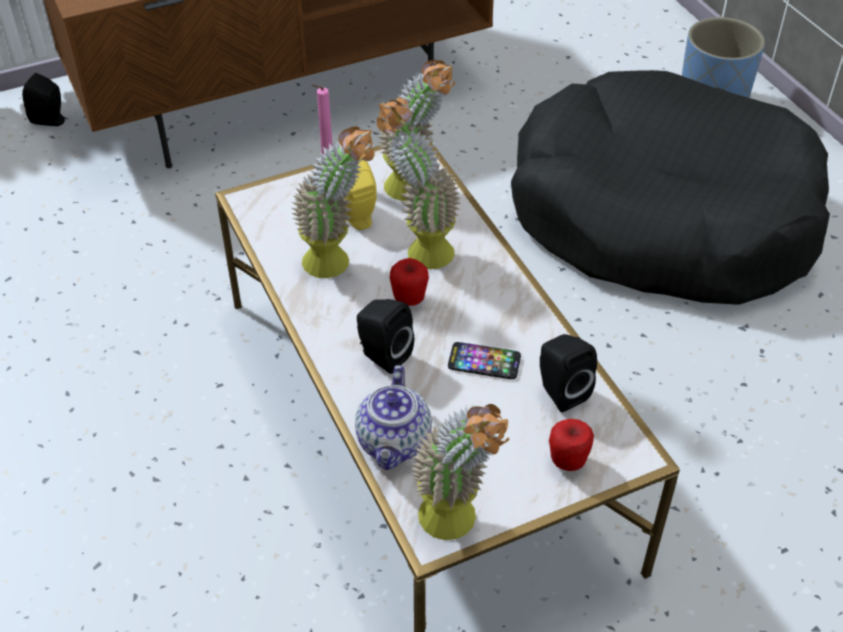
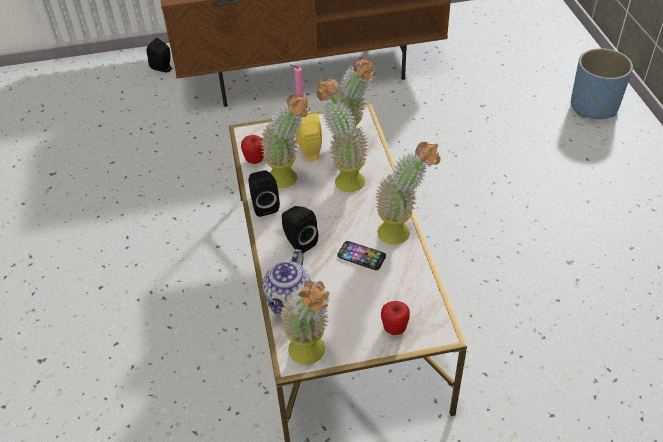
camera: 15 degrees right, 0 degrees up
(409, 299) = (326, 209): apple -> apple (254, 160)
(533, 318) = (402, 233): none -> potted plant
(560, 391) = (404, 283): black speaker -> black speaker (264, 205)
(661, 217) = (534, 180): black dog bed -> none

